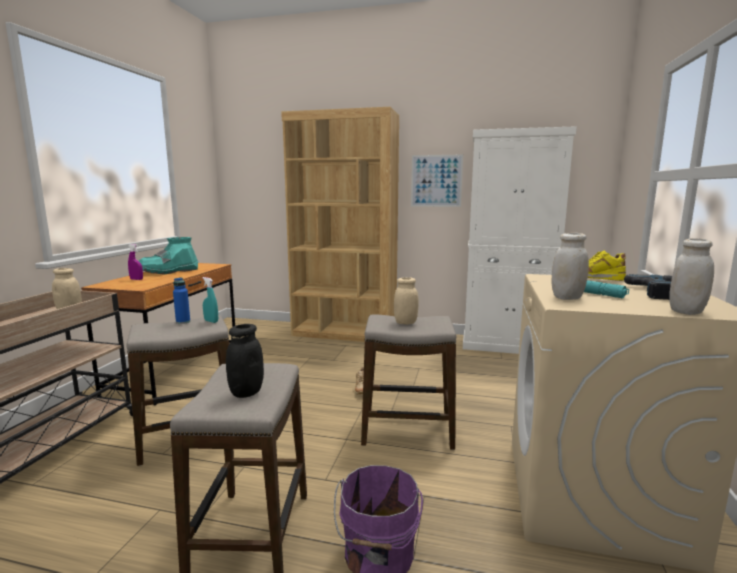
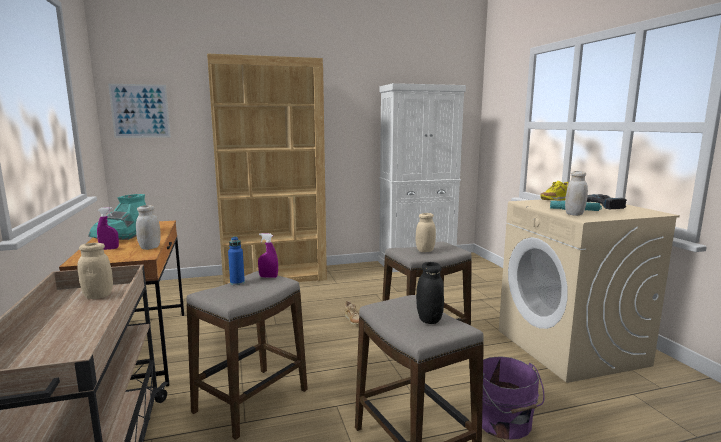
camera: 30 degrees left, 0 degrees up
(211, 321) = (268, 277): turquoise spray bottle -> purple spray bottle
(436, 181) = (349, 125): picture -> picture (140, 111)
(686, 312) = (640, 214): white jar -> white jar (150, 247)

